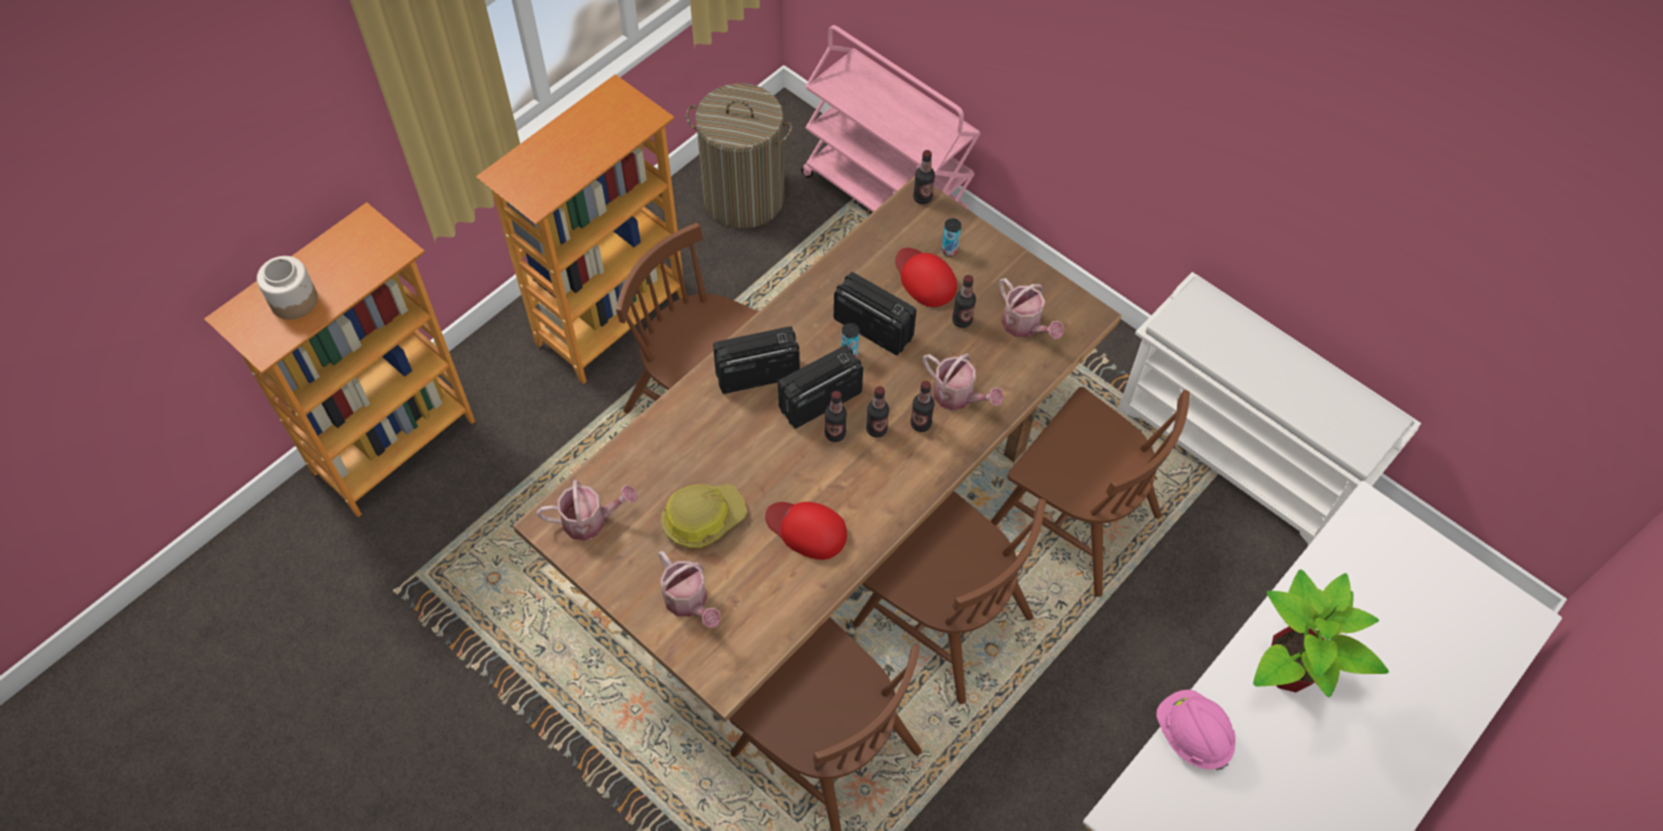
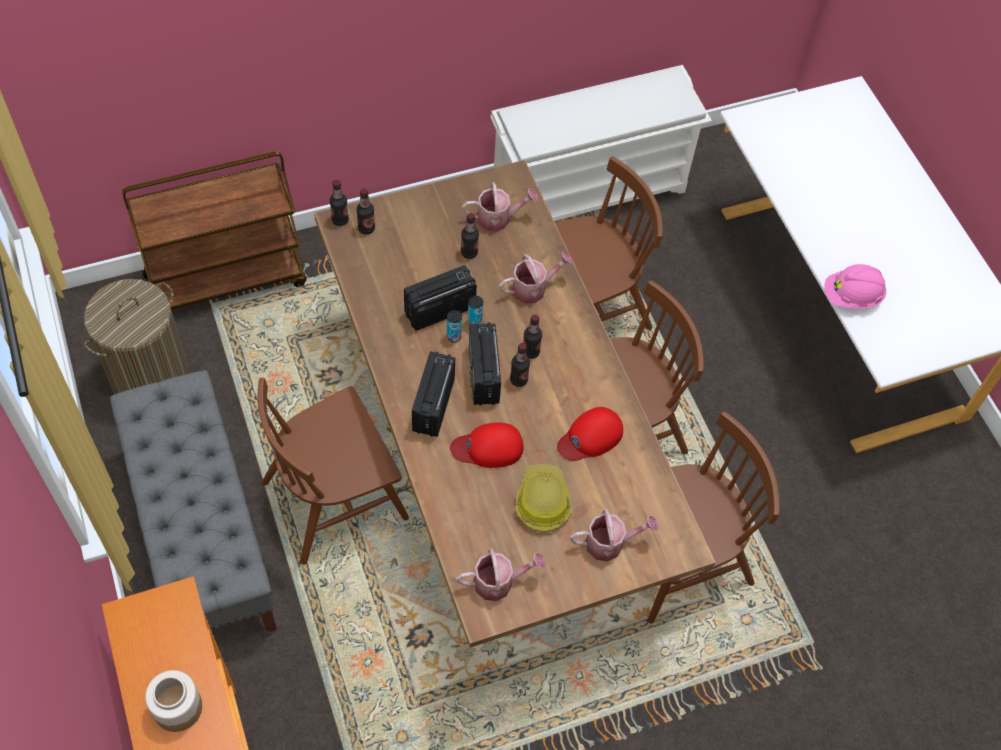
camera: 65 degrees left, 0 degrees up
(590, 520) = (499, 582): watering can -> watering can turned 60 degrees clockwise
(610, 319) = (202, 534): bookcase -> grey bench
(886, 198) = (227, 279): pink cart -> brown cart
(920, 424) = (542, 322): bottle -> bottle (366, 228)
(924, 278) = (416, 256): red cap -> red cap (488, 448)
(949, 251) = (401, 228): can -> can (474, 322)
(1289, 672) = (833, 224): potted plant -> none

